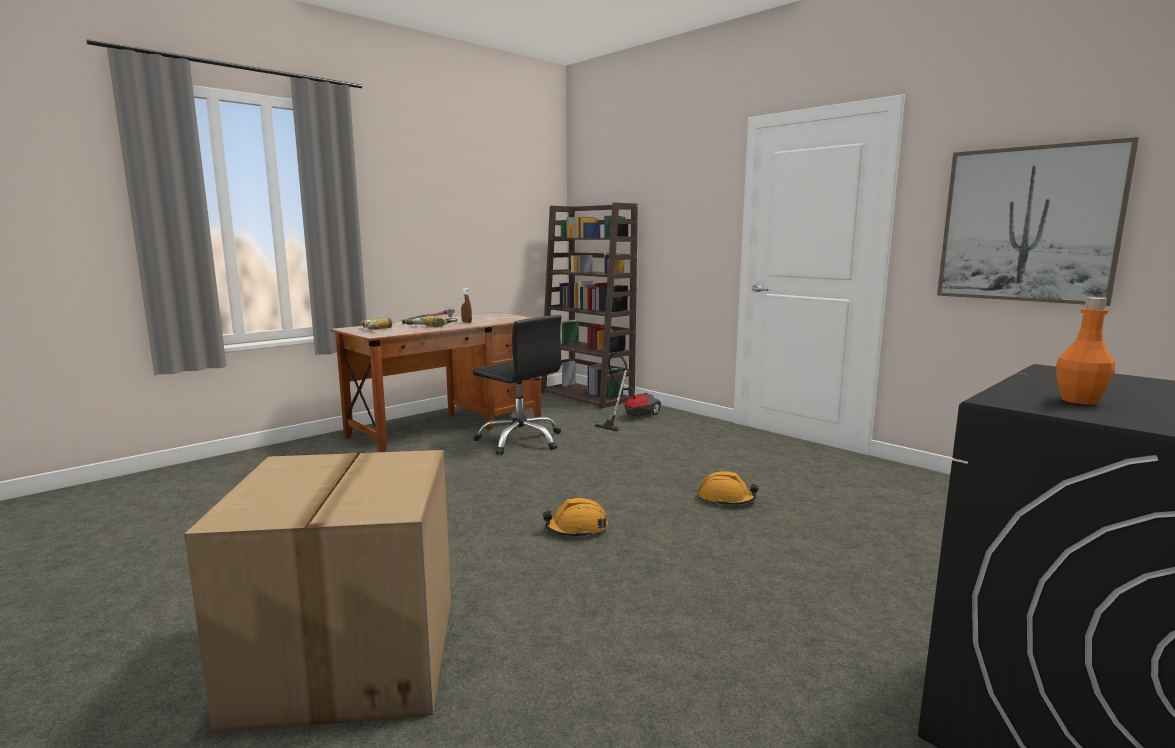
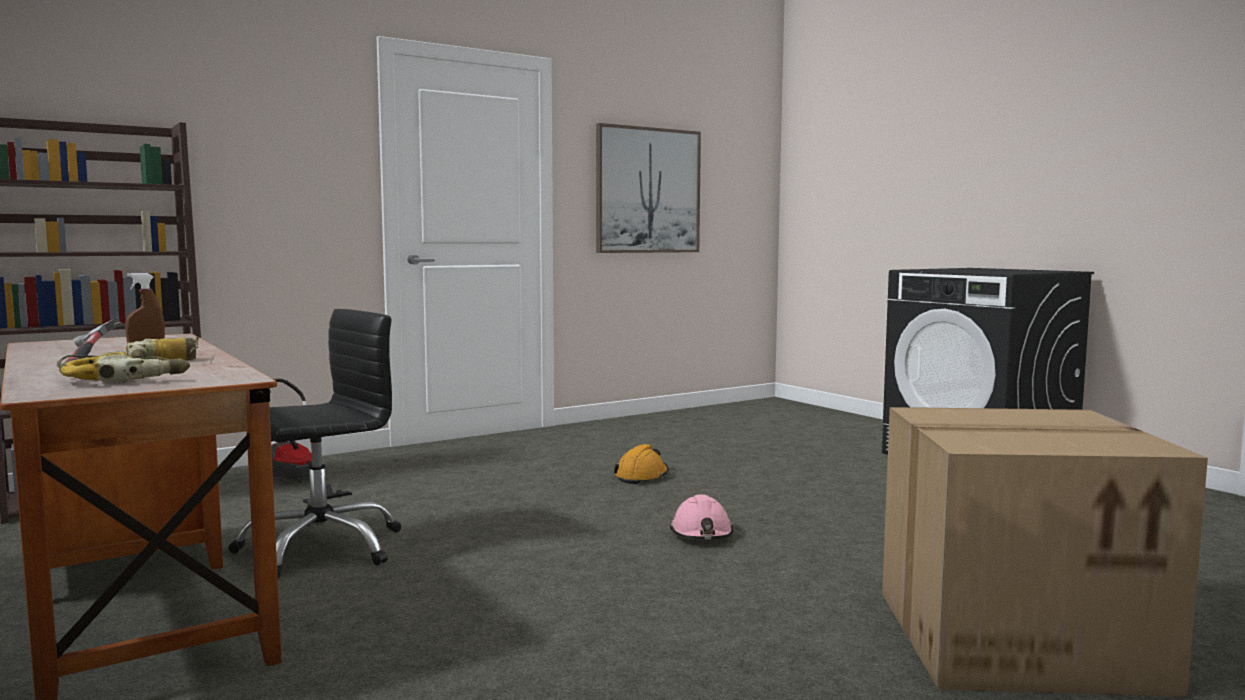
camera: 80 degrees left, 5 degrees down
(576, 529) = (702, 534): orange hard hat -> pink hard hat
(1079, 401) = (998, 271): orange bottle -> none

